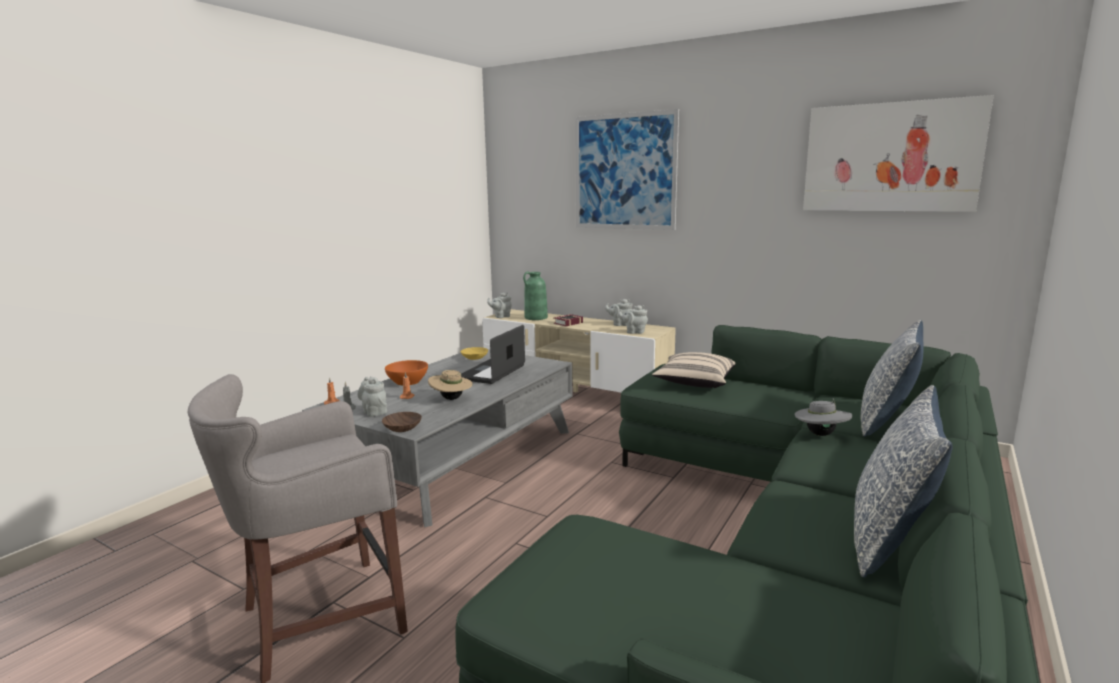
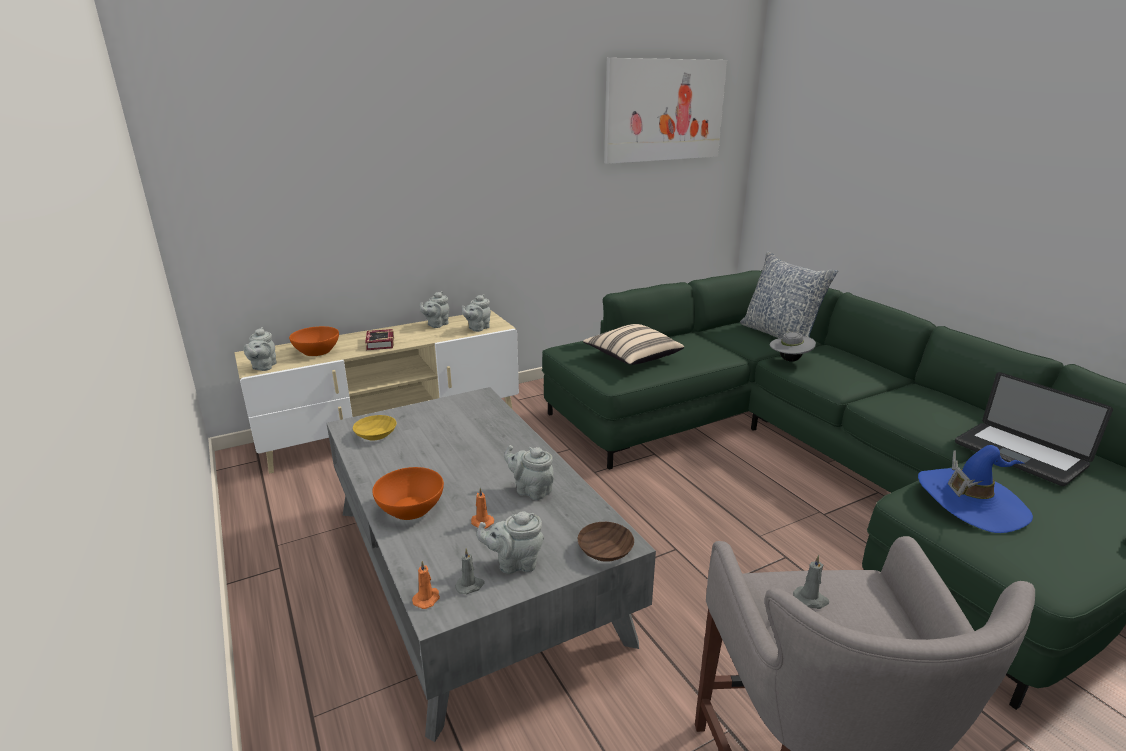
camera: 60 degrees left, 10 degrees up
(328, 450) = (811, 600): none -> grey candle
(451, 399) = (531, 490): beige hat -> grey teapot
(492, 372) = (460, 439): laptop -> laptop (1019, 455)
(535, 318) = (317, 351): green vase -> orange bowl
(617, 554) = (971, 502): none -> blue hat
(624, 172) = (406, 125): picture -> none
(889, 539) = (963, 404): pillow -> none

